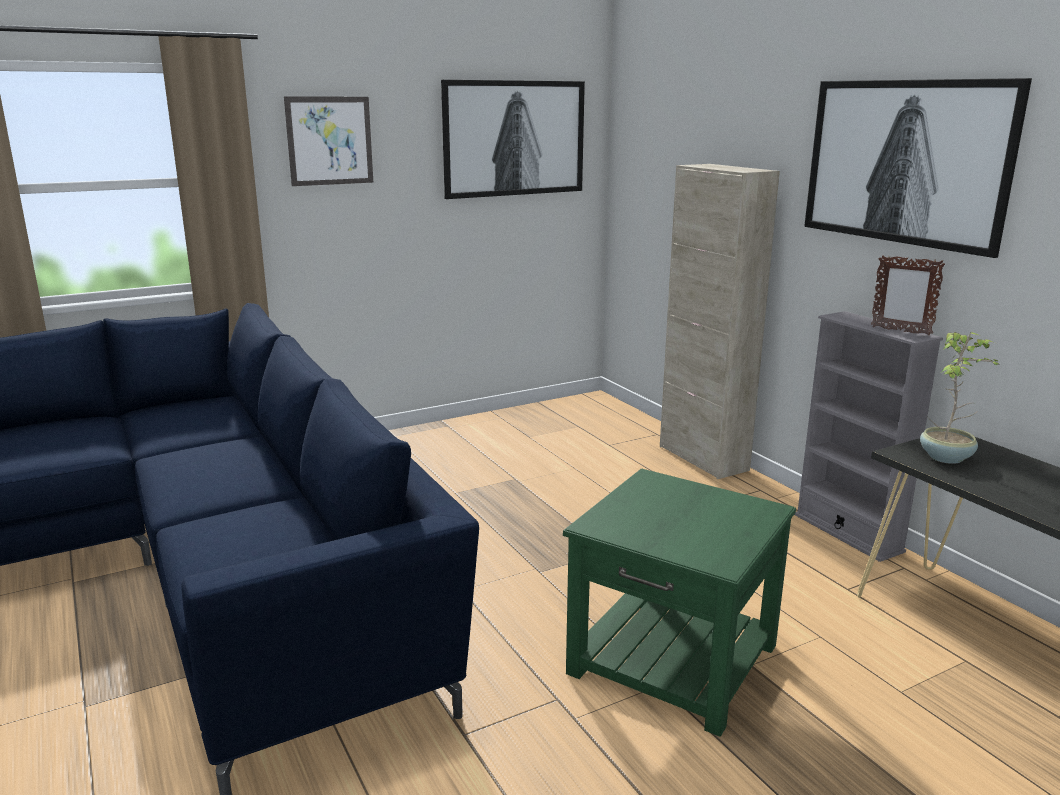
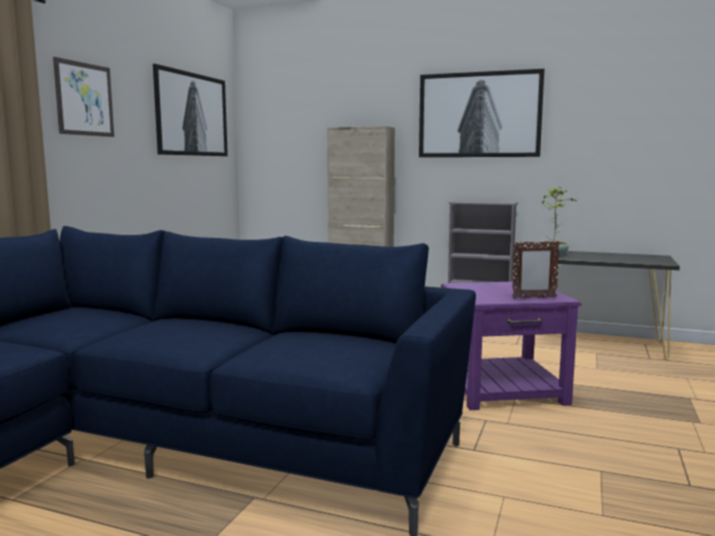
camera: 40 degrees left, 10 degrees down
(673, 660) = (502, 388): green side table -> purple side table
(900, 331) = (498, 202): picture frame -> picture frame (533, 298)

